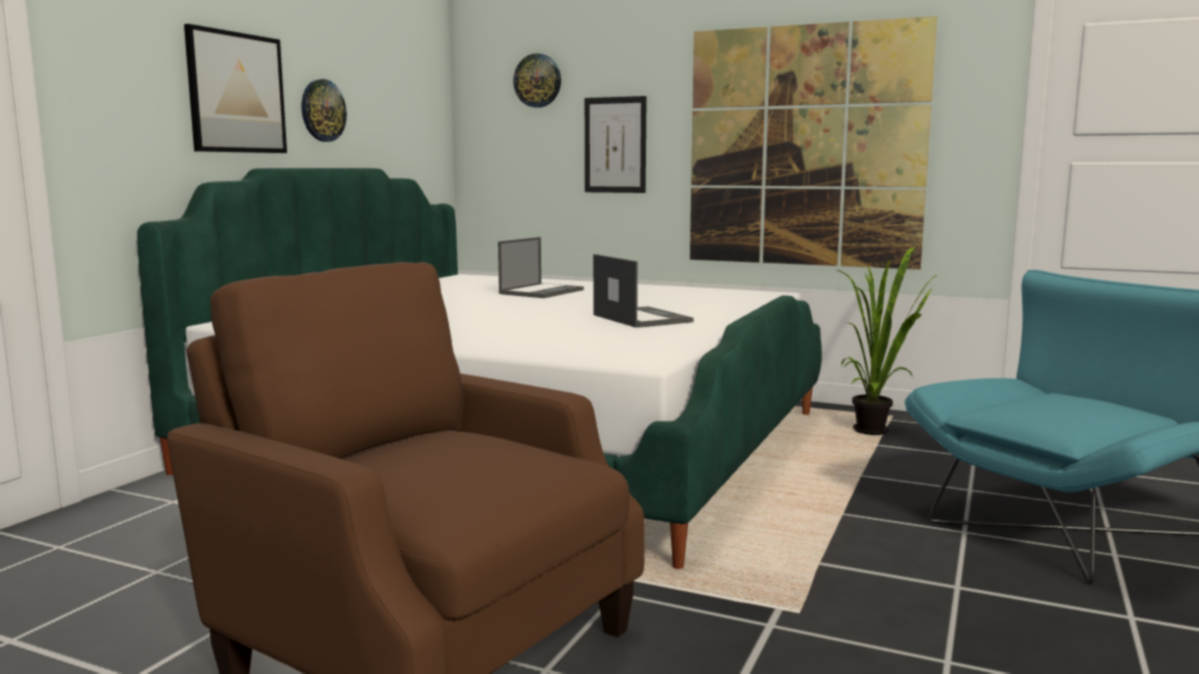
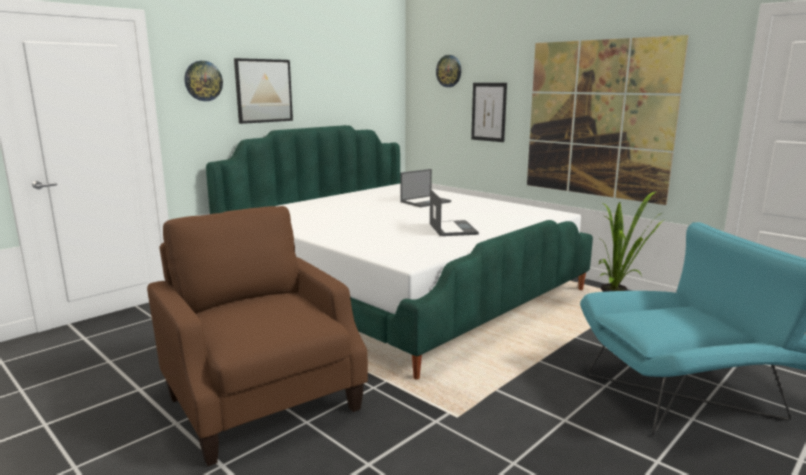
camera: 20 degrees right, 5 degrees up
(322, 110) = (316, 95): wall clock -> wall clock (203, 81)

